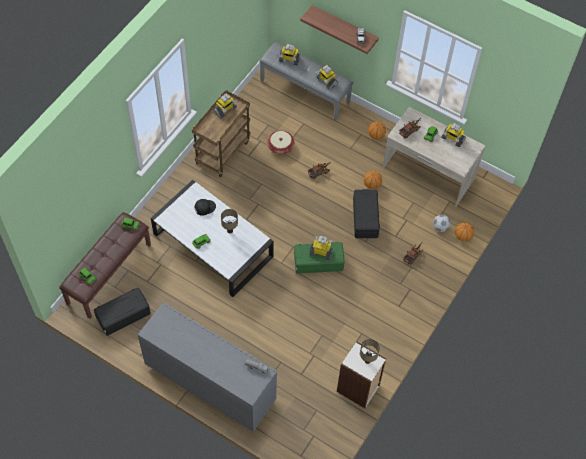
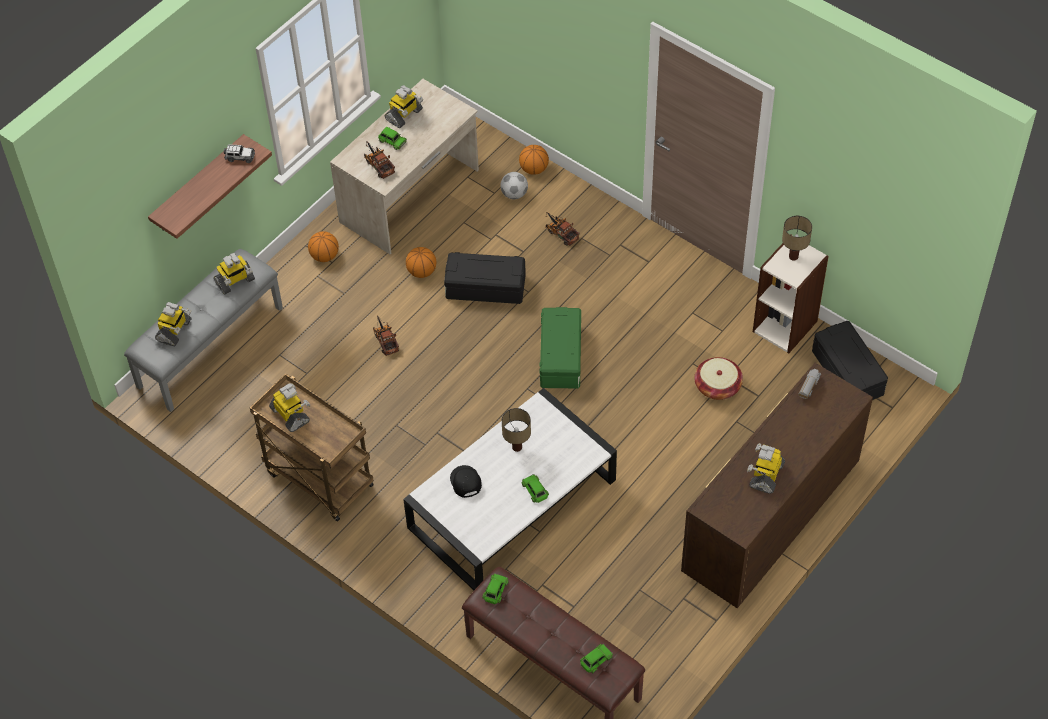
camera: 80 degrees left, 5 degrees down
(123, 316) = (639, 645): black storage box -> black storage box (848, 373)
(210, 382) = (769, 520): grey dresser -> brown dresser
(280, 147) = (323, 391): basket -> basket (717, 386)
(321, 252) = (560, 335): toy robot -> toy robot (765, 475)

